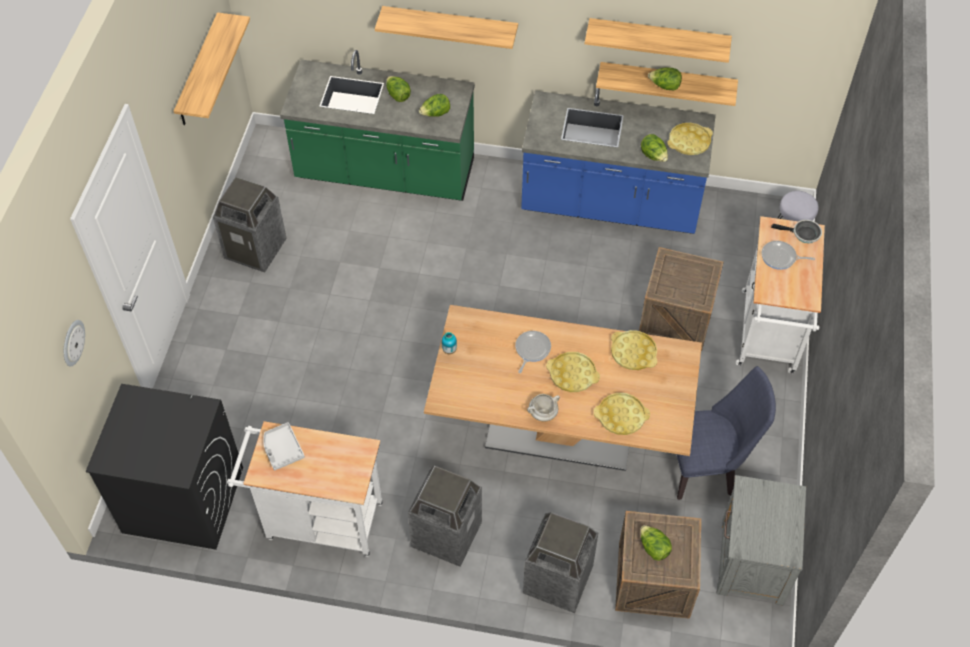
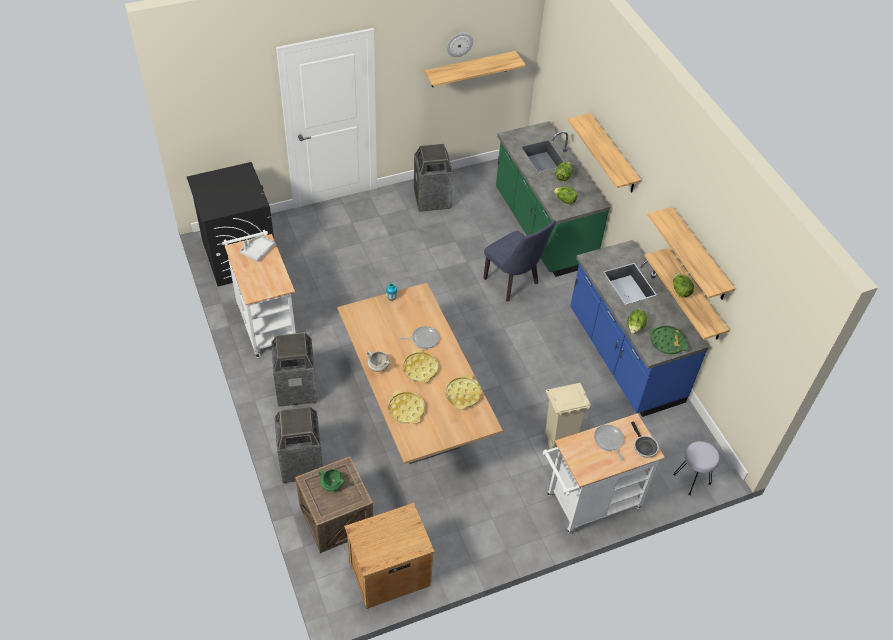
camera: 55 degrees right, 5 degrees down
(72, 342) = (235, 112): wall clock -> wall clock (459, 44)
(653, 548) = (331, 485): lettuce -> green cooking pot
(676, 317) = (559, 438): crate -> beige trash can
(689, 142) = (667, 342): yellow tray -> green tray
(706, 470) = (444, 513): blue chair -> blue chair (514, 283)
(751, 562) = (388, 573): grey nightstand -> brown nightstand

